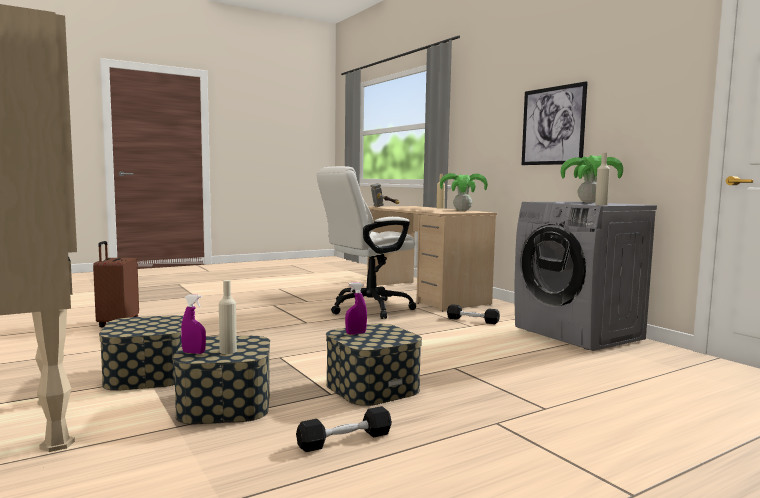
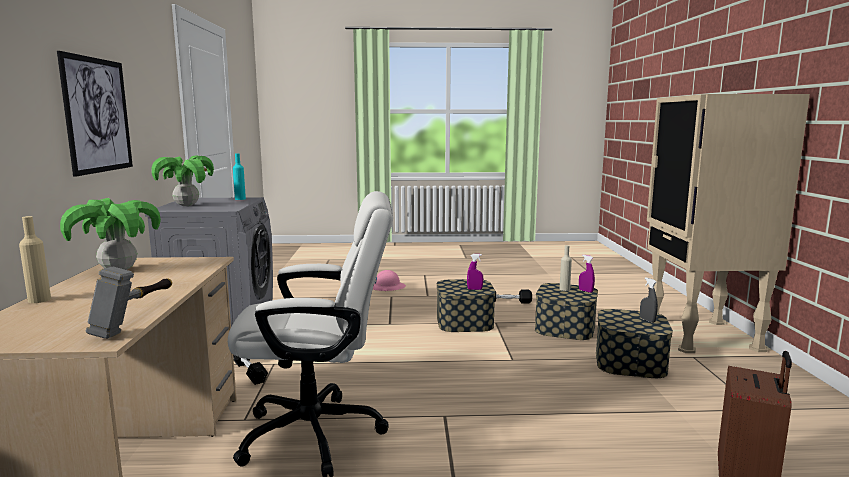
camera: 150 degrees left, 5 degrees up
(128, 327) = (647, 320): none -> grey spray bottle
(599, 427) = (387, 287): none -> pink hard hat
(601, 204) = (240, 199): beige bottle -> turquoise bottle

